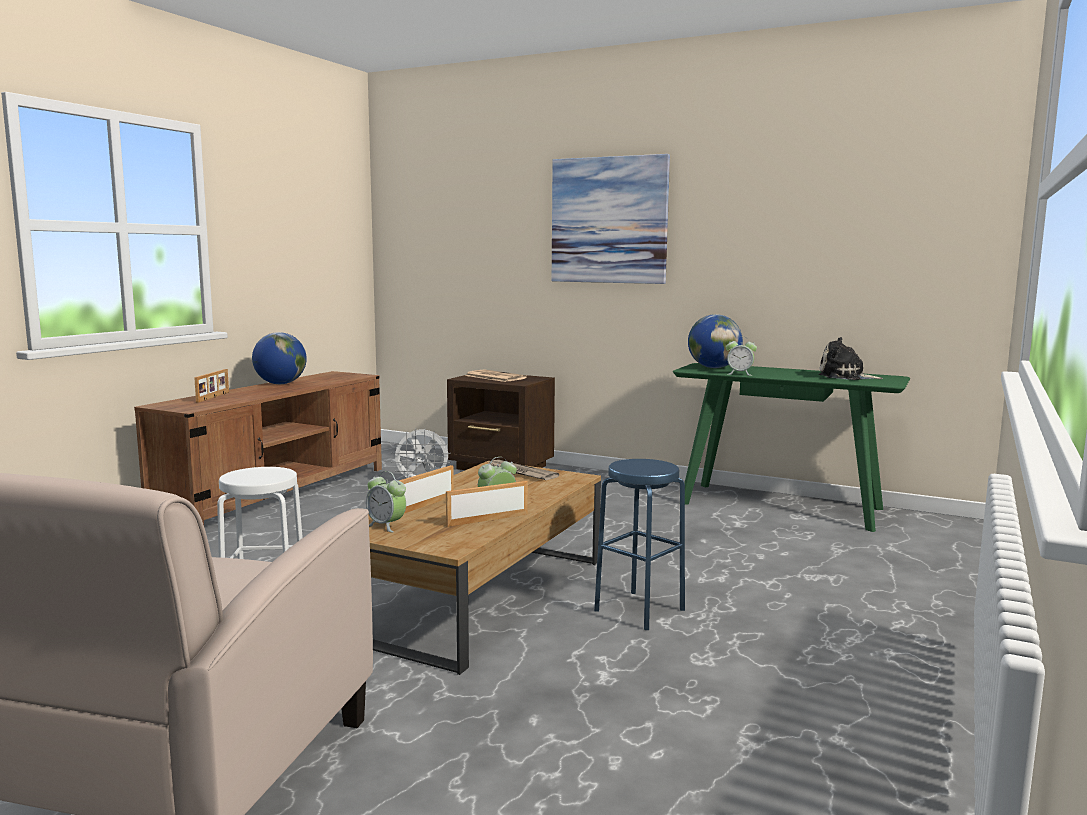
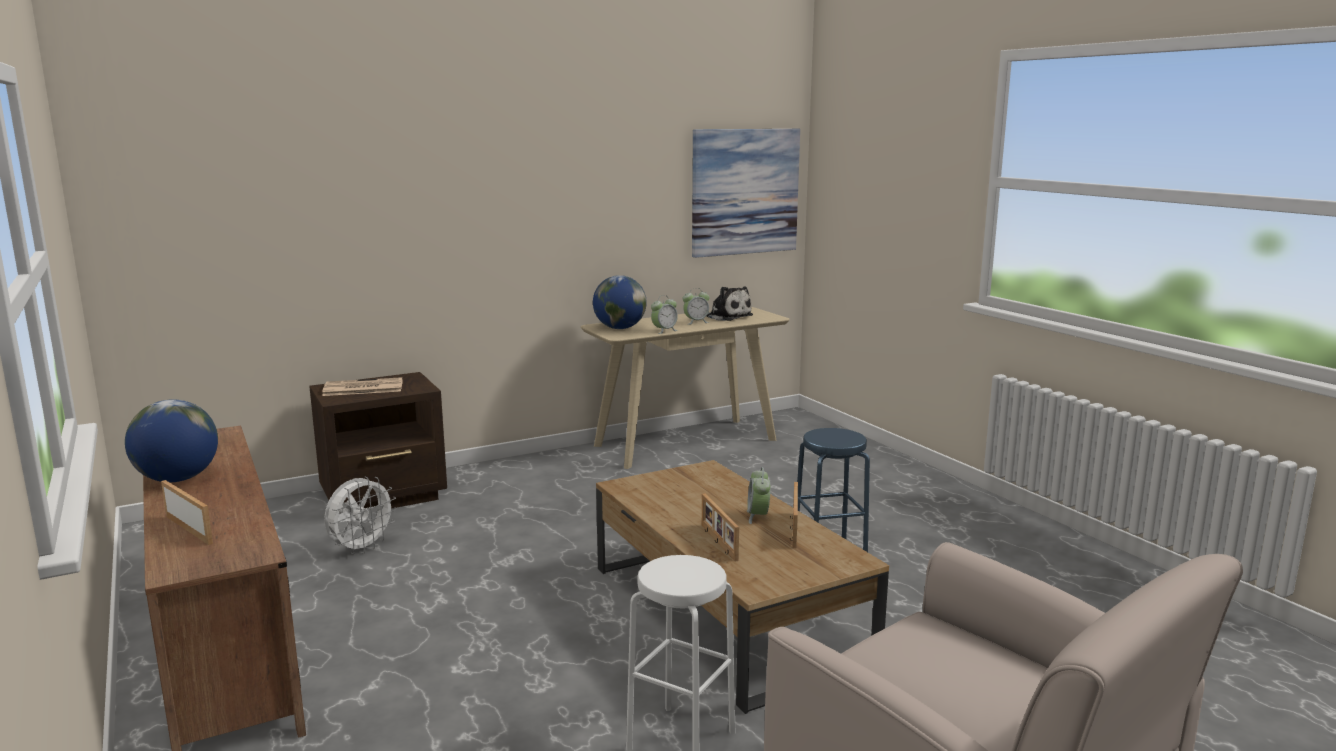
camera: 55 degrees left, 5 degrees up
(386, 526) = (765, 571): alarm clock -> alarm clock (696, 322)
(519, 472) = (661, 482): newspaper -> none
(609, 220) = (468, 180): picture -> picture (745, 192)
(781, 506) = (685, 442): green console table -> beige console table
(845, 377) = (727, 316): plush toy -> plush toy turned 105 degrees counterclockwise

